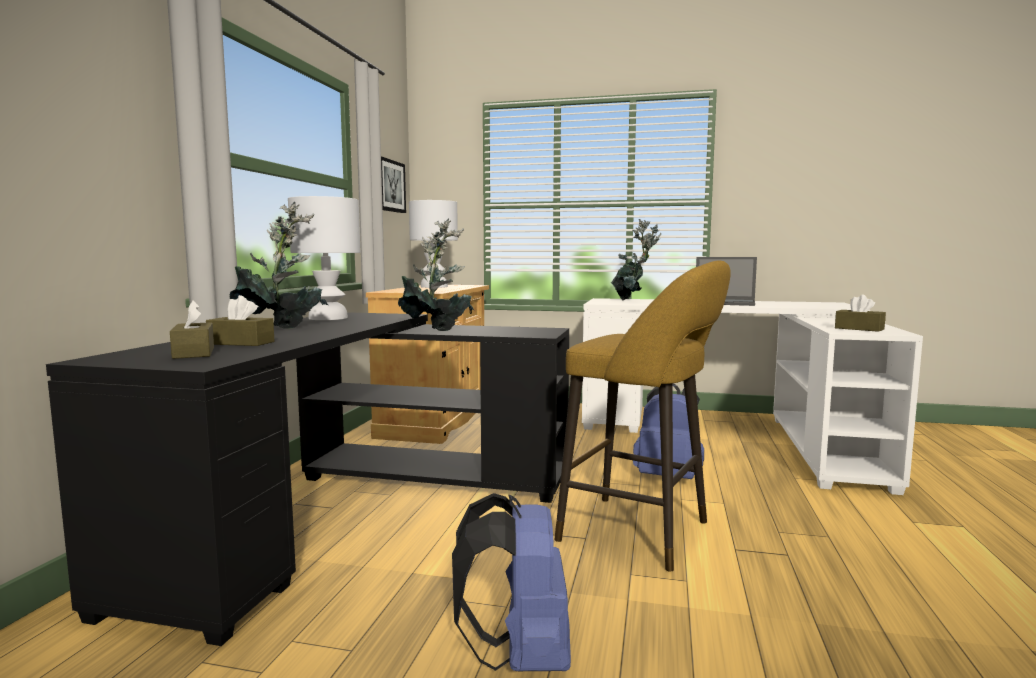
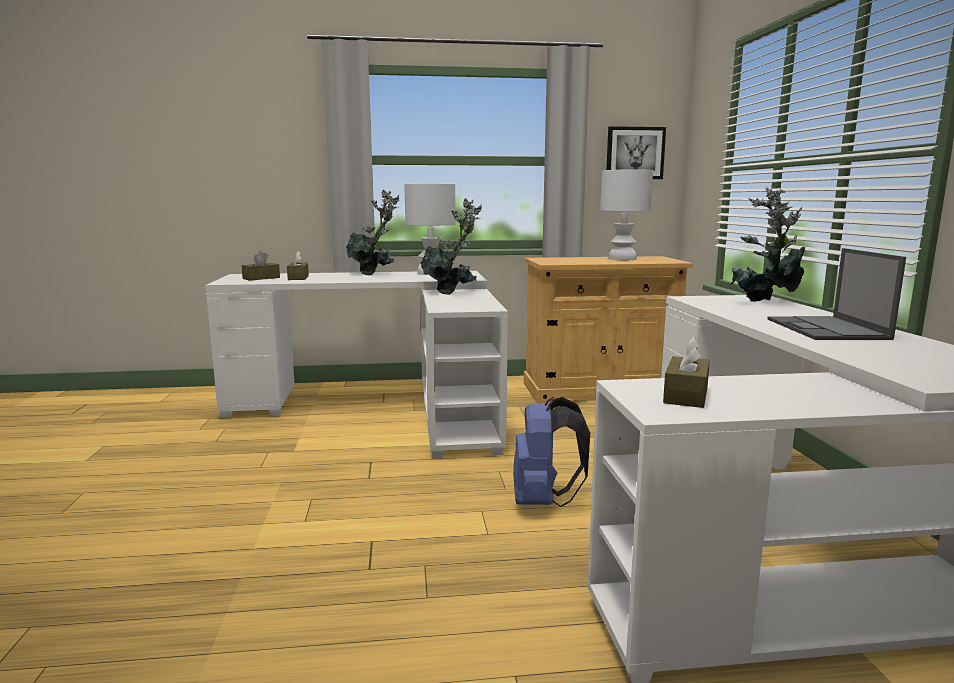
camera: 70 degrees right, 5 degrees up
(357, 509) = (383, 407): black desk -> white desk
(520, 657) = (204, 478): blue backpack -> none
(642, 533) = (387, 498): yellow stool -> none

